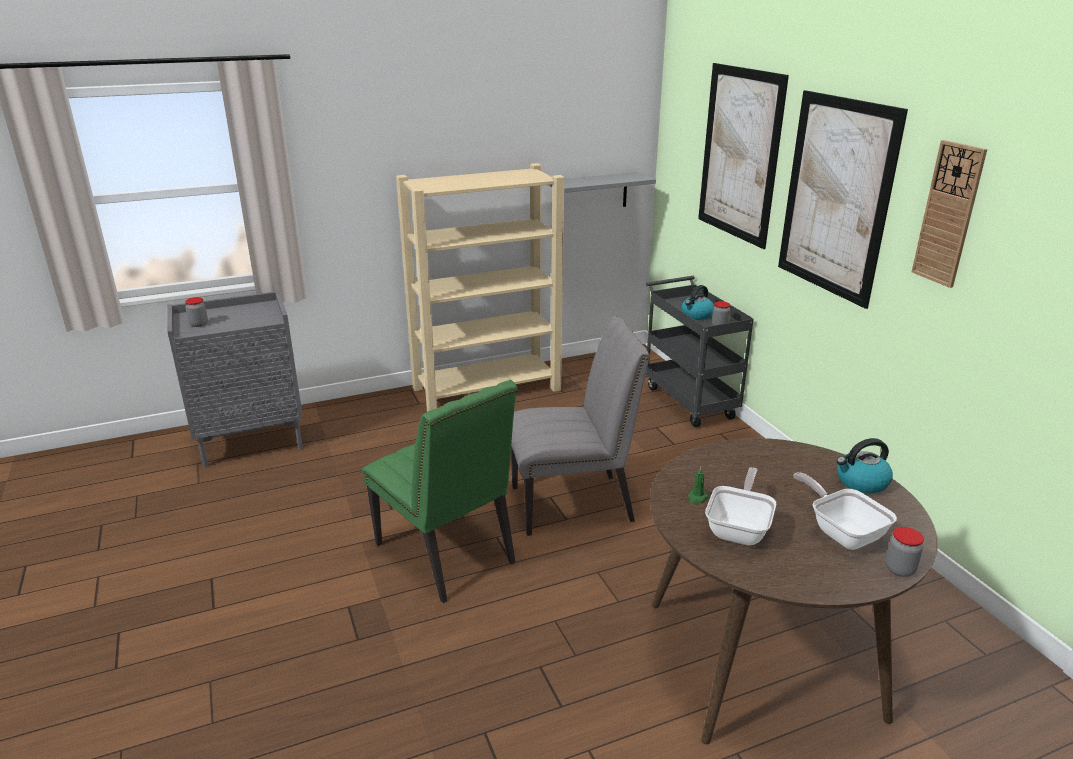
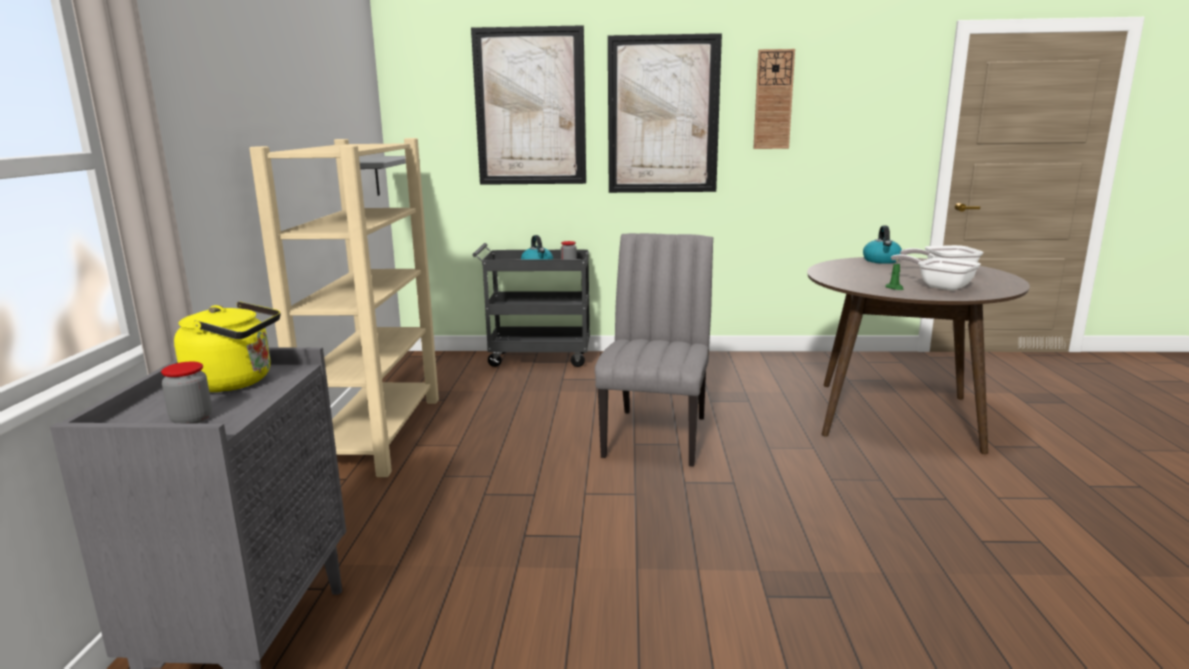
camera: 65 degrees left, 10 degrees down
(250, 315) = (236, 382): none -> yellow kettle
(444, 553) = (694, 516): green chair -> none
(899, 569) = (987, 270): jar -> none

